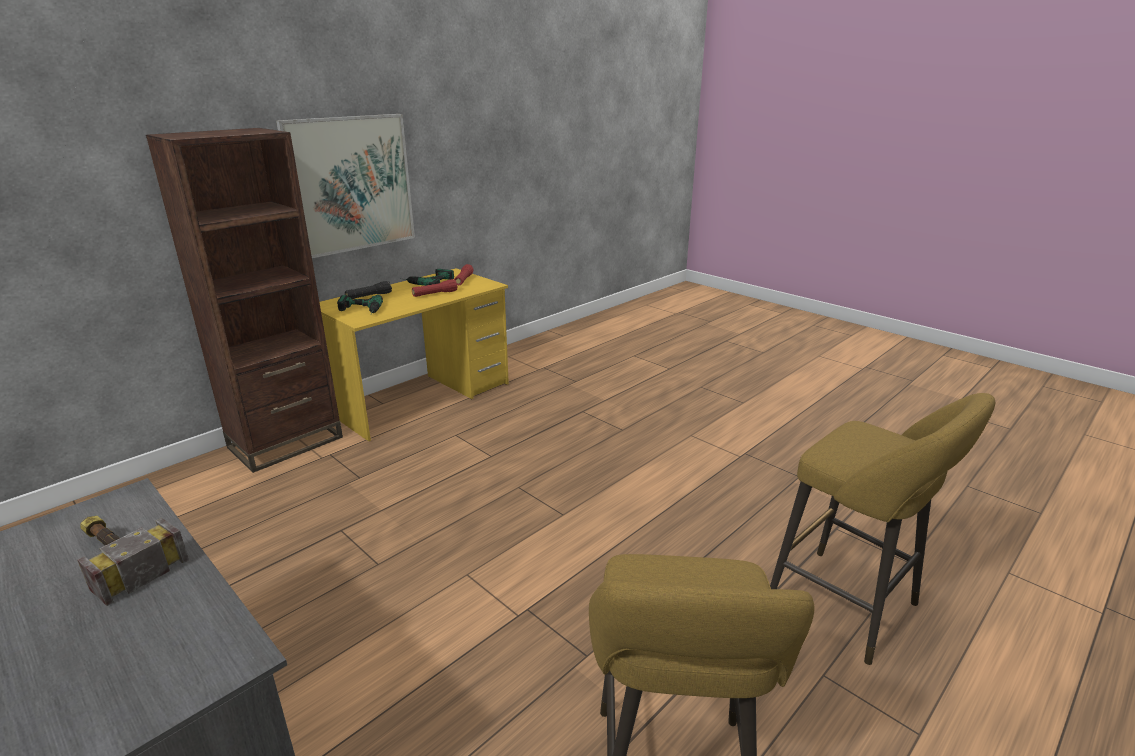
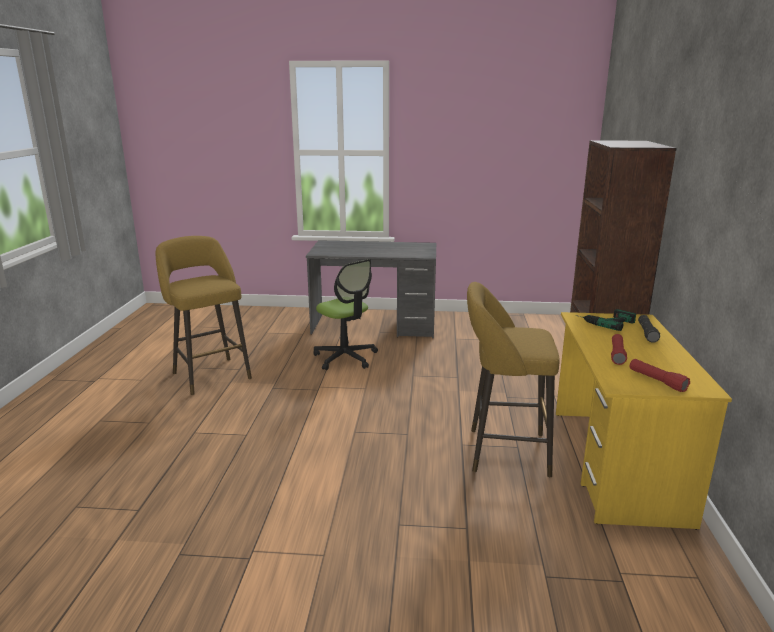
camera: 140 degrees right, 5 degrees down
(119, 557) = (389, 251): hammer -> none
(350, 184) = (704, 225): picture -> none
(390, 674) = (345, 358): none -> office chair
(426, 281) = (678, 366): power drill -> none
(850, 608) = (131, 457): yellow stool -> yellow stool (502, 451)

